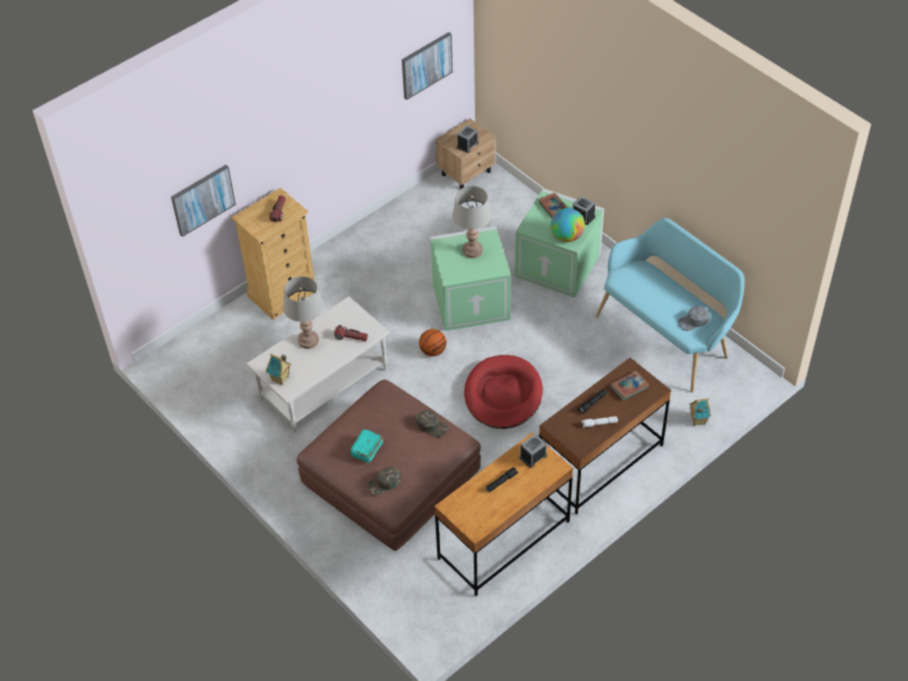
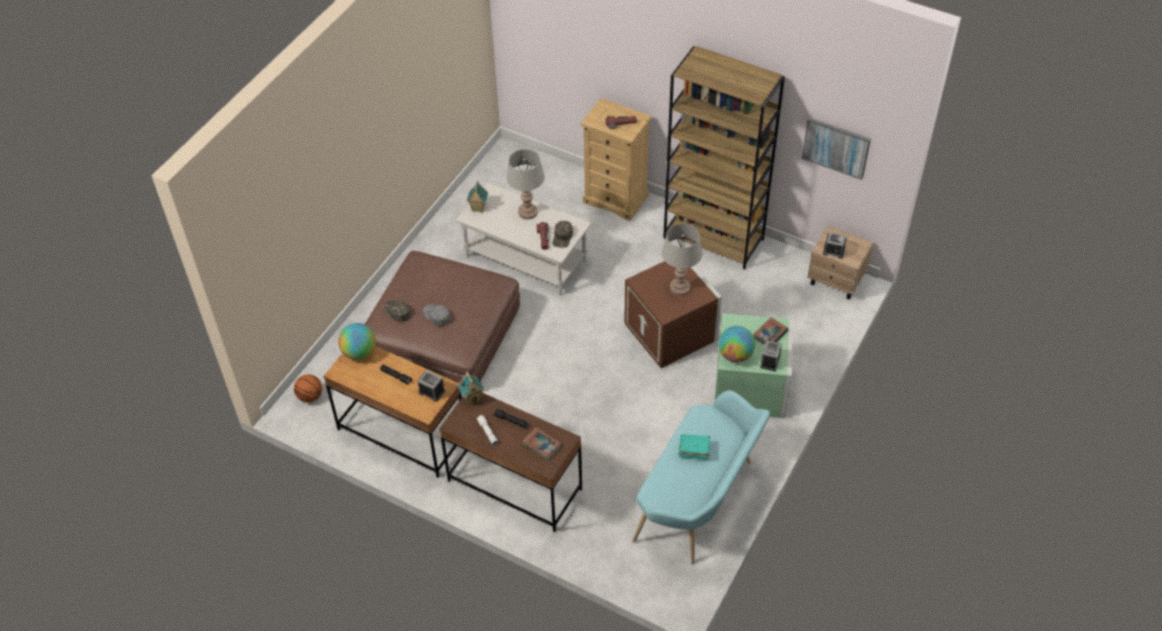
camera: 70 degrees right, 0 degrees up
(202, 199) = (582, 61): picture -> none
(366, 450) = (427, 289): turquoise book -> turquoise book (693, 450)
(374, 237) = (714, 238): none -> brown bookcase
(432, 426) = (471, 326): green cap -> green cap (563, 237)
(433, 351) = (596, 322): basketball -> basketball (310, 396)
(457, 506) = (359, 352): none -> globe
(471, 299) = (672, 332): green storage box -> brown storage box
(503, 395) = (566, 388): red dog bed -> none
(693, 321) = (673, 491): grey cap -> grey cap (436, 316)
(697, 420) = (598, 555): toy house -> toy house (472, 398)

